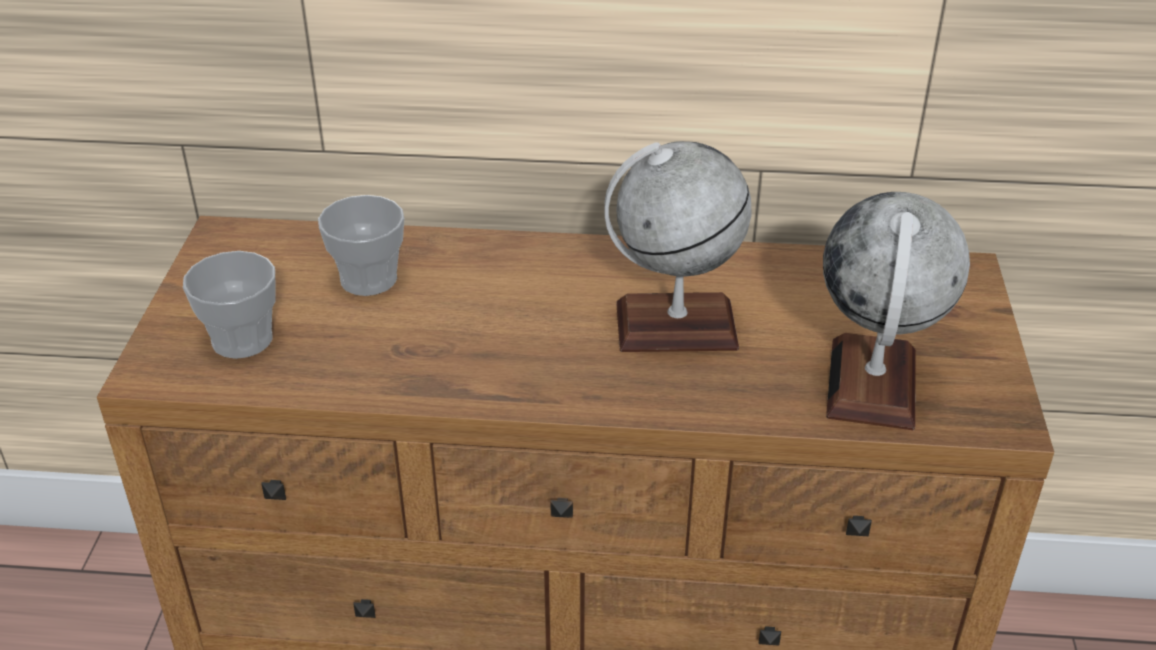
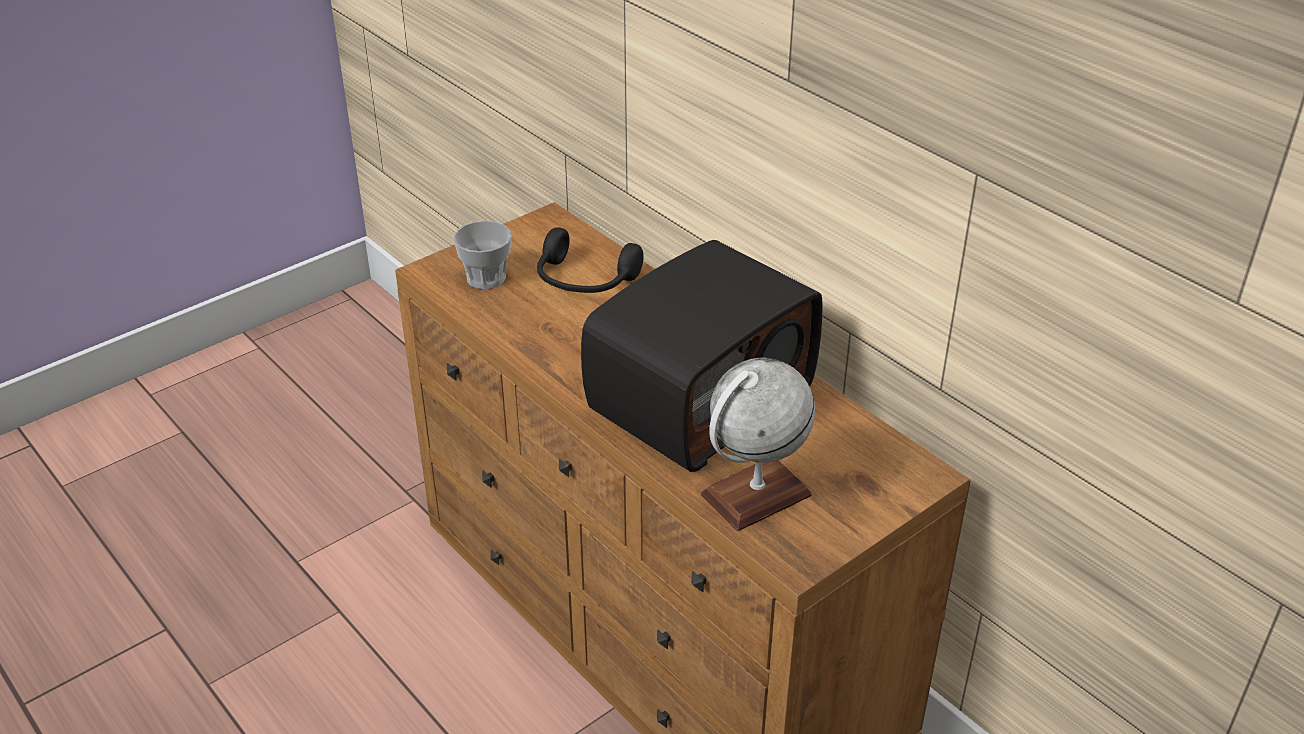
camera: 45 degrees right, 0 degrees up
(368, 279) = (584, 281): cup -> black headphones
(675, 326) = (699, 398): globe -> radio

